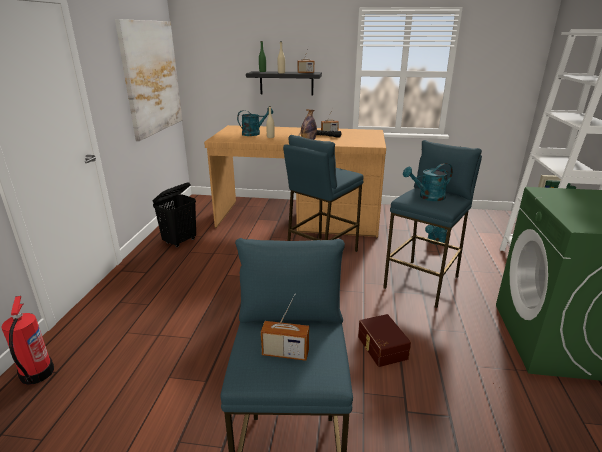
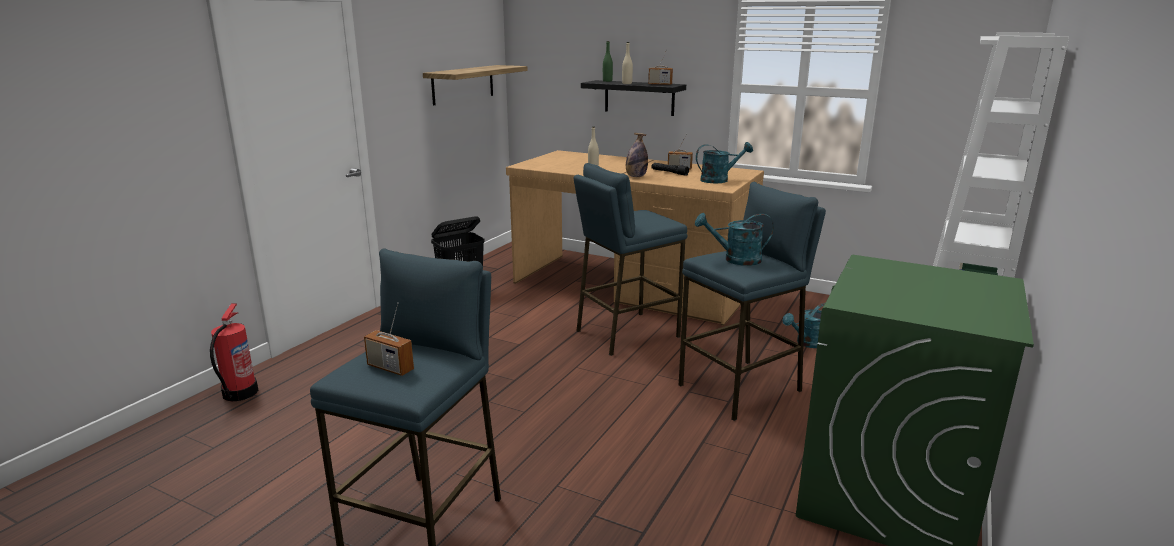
camera: 20 degrees right, 5 degrees down
(152, 77) = (463, 84): picture -> shelf
(254, 133) = (578, 162): turquoise watering can -> turquoise watering can (719, 180)
(381, 348) = (618, 447): brown storage box -> none

